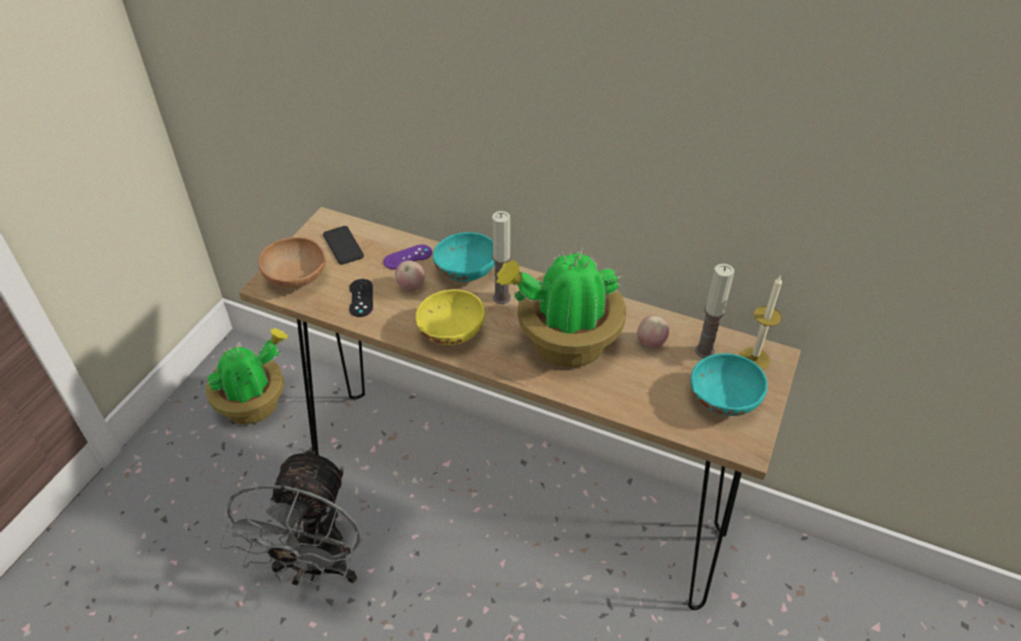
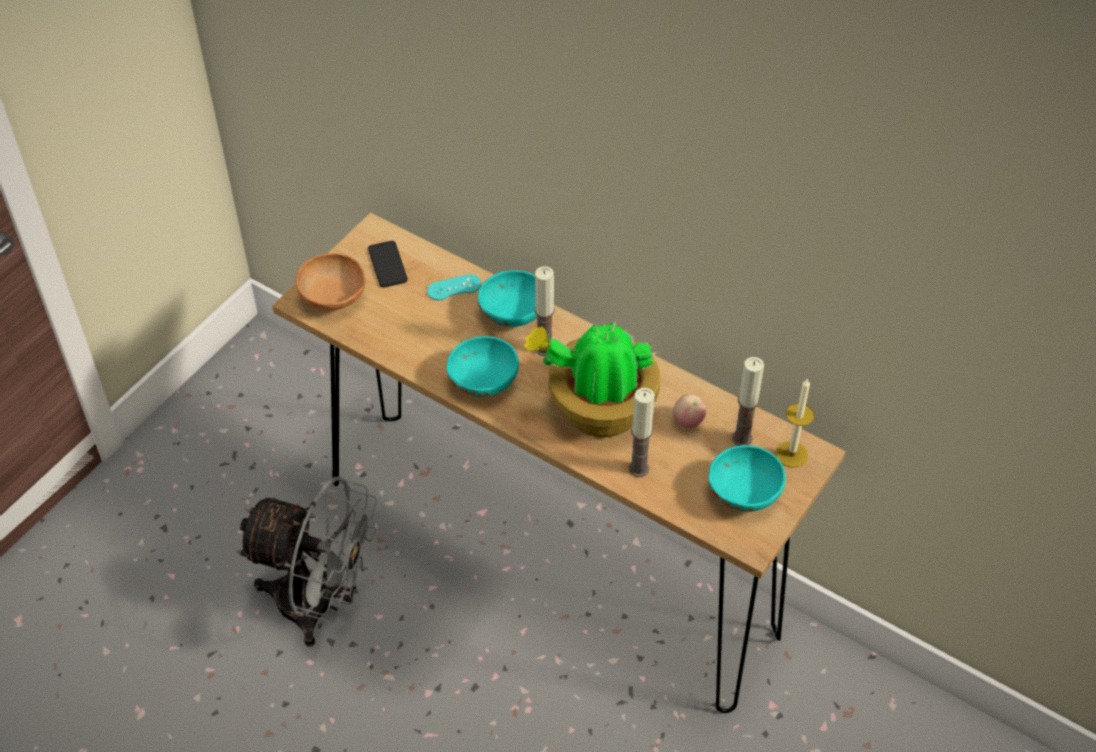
camera: 10 degrees right, 5 degrees up
(255, 404) = (274, 411): potted plant -> none
(316, 568) = (321, 605): grey fan -> grey fan turned 90 degrees counterclockwise
(361, 298) = (397, 329): black game controller -> none
(407, 257) = (454, 287): purple game controller -> turquoise game controller
(411, 287) = (451, 324): apple -> none
(450, 333) = (482, 381): yellow bowl -> turquoise bowl
(618, 391) = (639, 468): none -> candle

